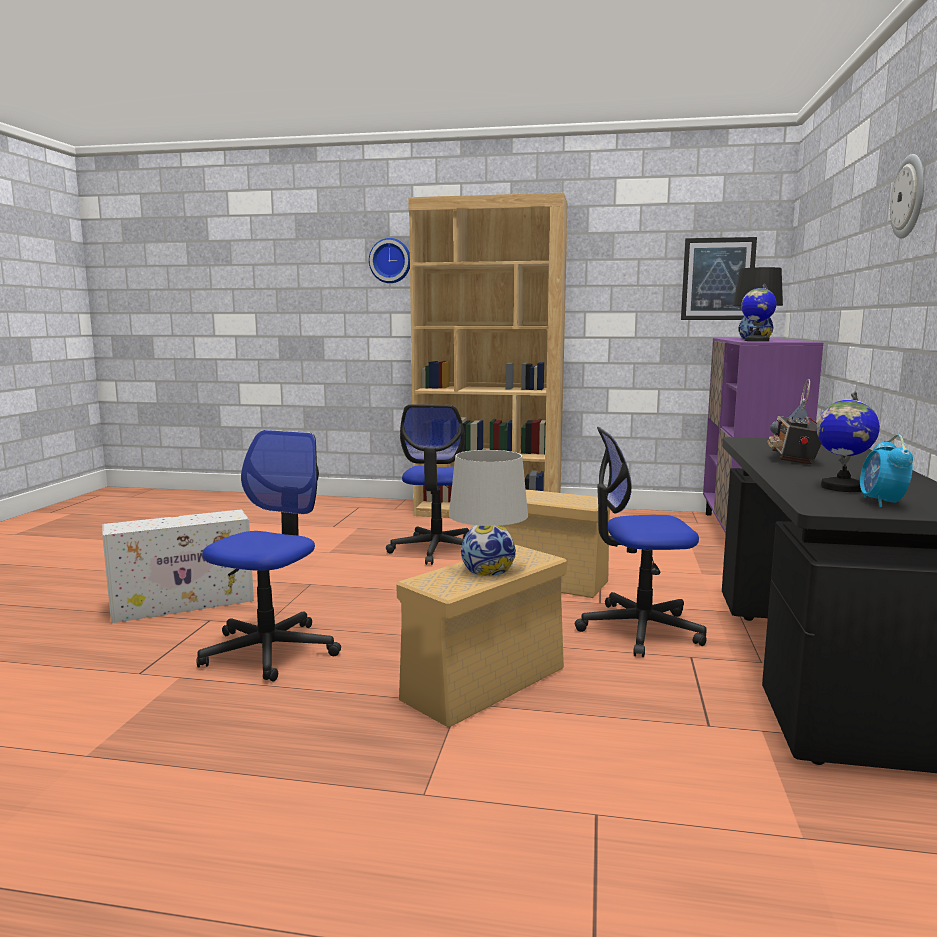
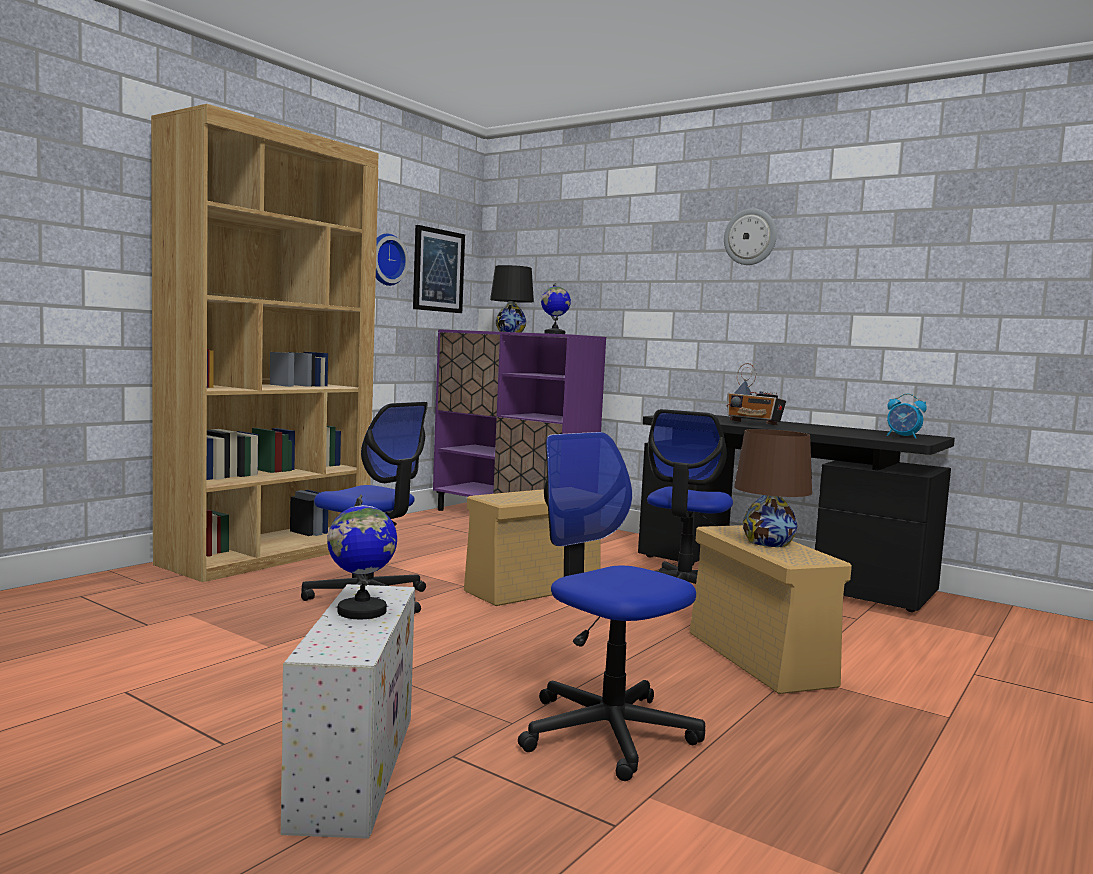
camera: 65 degrees left, 5 degrees down
(391, 261) = (88, 185): wall clock -> wall clock (385, 259)
(487, 568) = (768, 542): white table lamp -> brown table lamp
(841, 487) = (856, 433): globe -> globe (361, 611)

